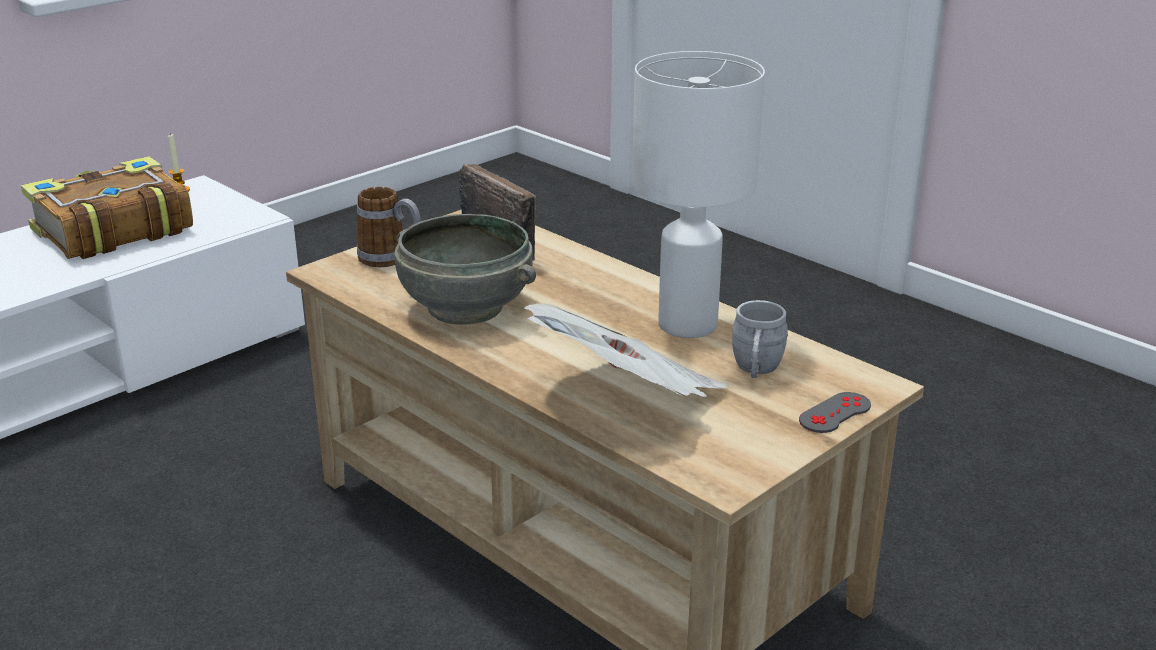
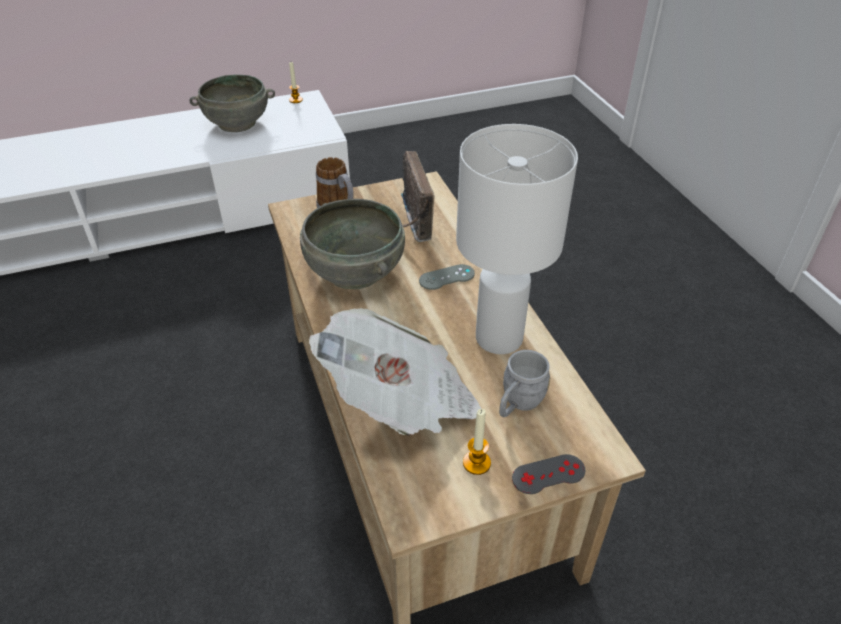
camera: 25 degrees right, 15 degrees up
(111, 230) = (237, 123): book -> grey bowl
(582, 289) = (446, 277): none -> grey game controller
(755, 424) = (476, 463): none -> candle

